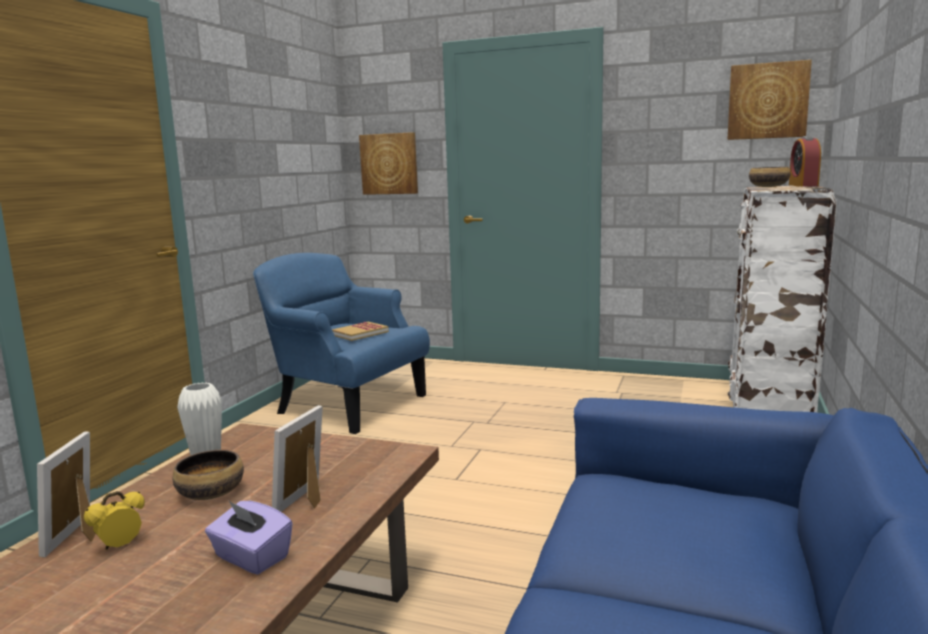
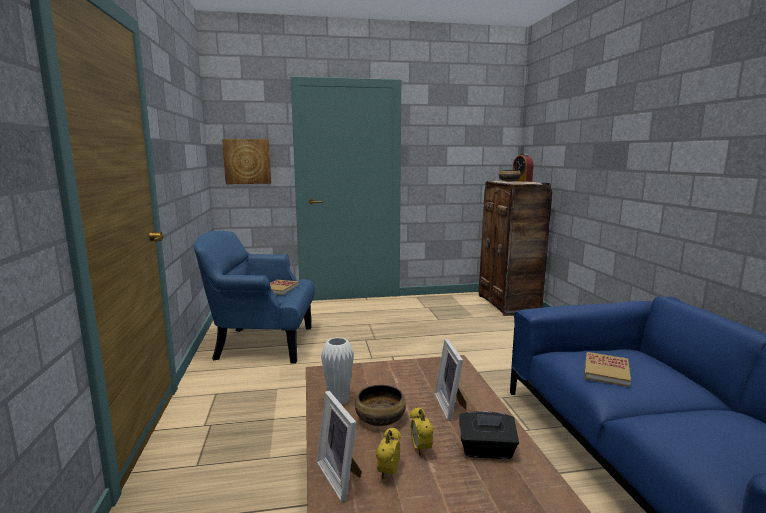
camera: 30 degrees left, 0 degrees up
(190, 534) = (420, 449): none -> alarm clock
(251, 558) = (486, 450): purple tissue box -> black tissue box
(627, 516) = (606, 371): none -> book
(767, 101) = (491, 132): picture -> none
(768, 407) = (508, 304): white cabinet -> brown cabinet

